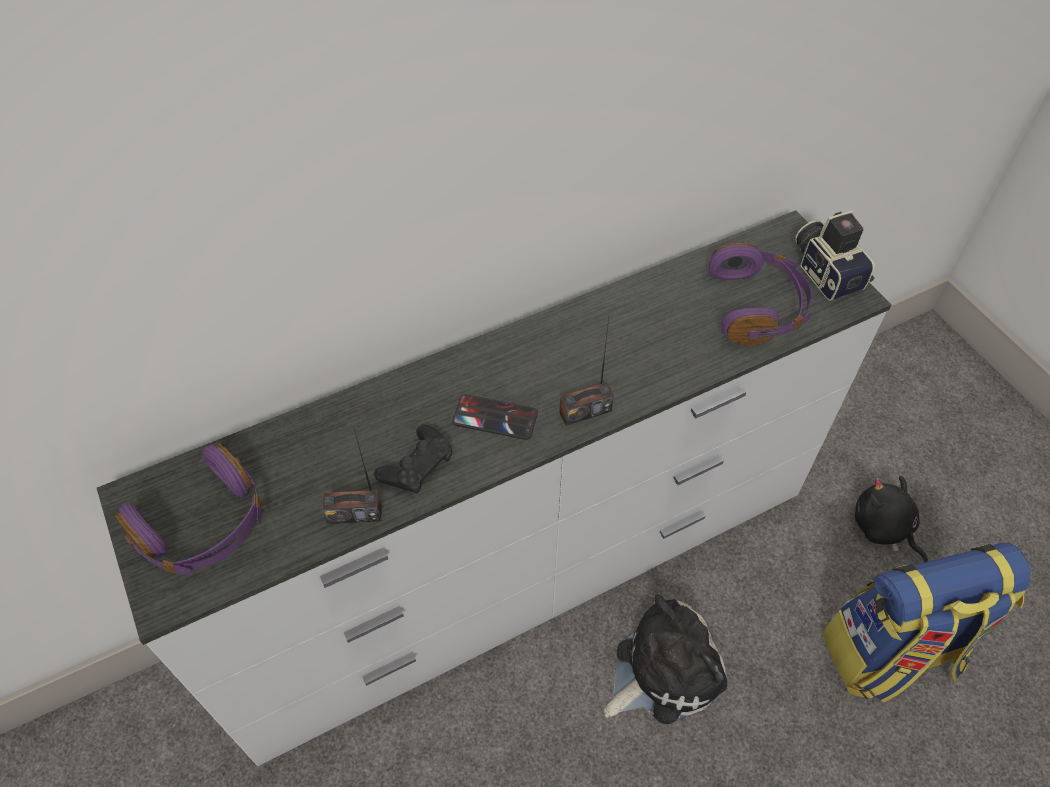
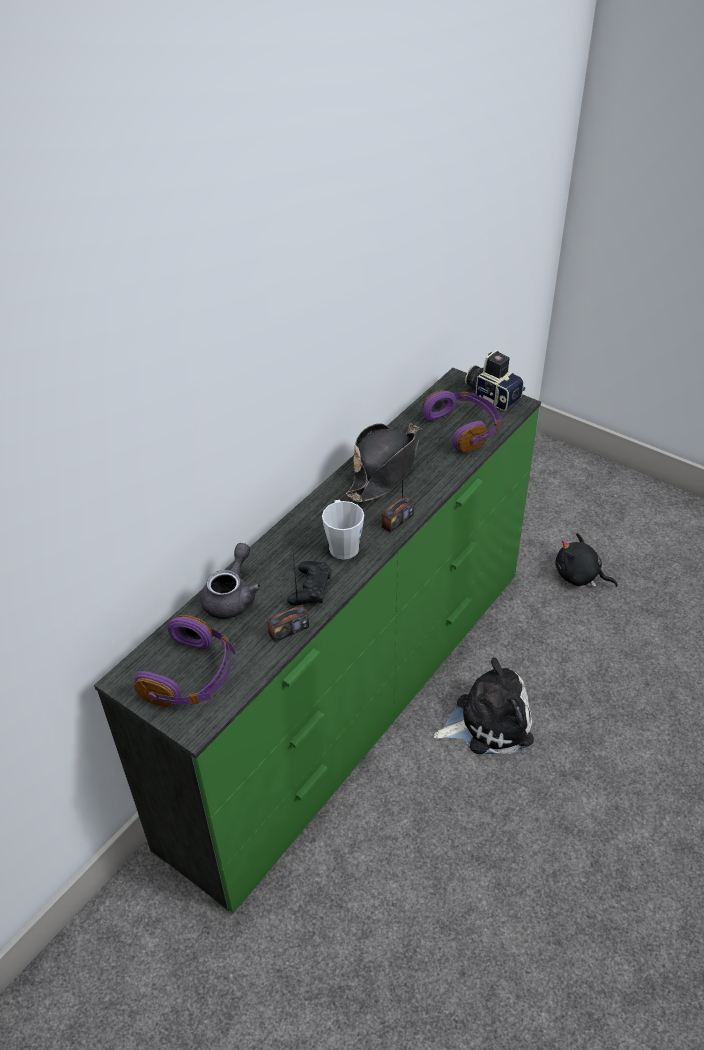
camera: 25 degrees left, 10 degrees down
(318, 436) = (232, 597): none -> grey teapot
(495, 417) = (342, 544): phone -> grey mug
(525, 570) = (355, 699): white dresser -> green dresser
(616, 328) = (385, 468): none -> black hat
(663, 670) = (488, 722): plush toy -> plush toy turned 45 degrees clockwise
(891, 653) = (625, 649): backpack -> none

